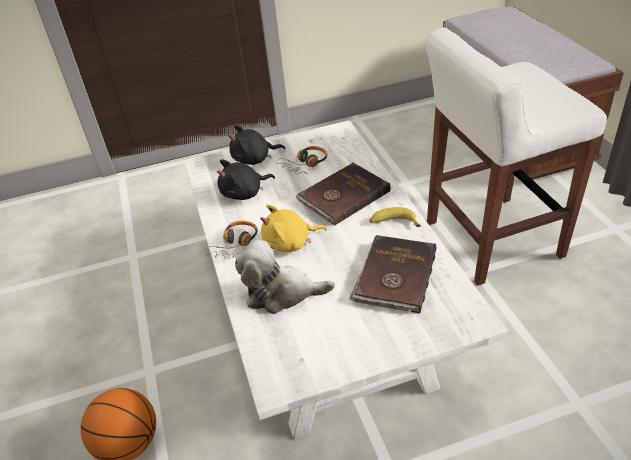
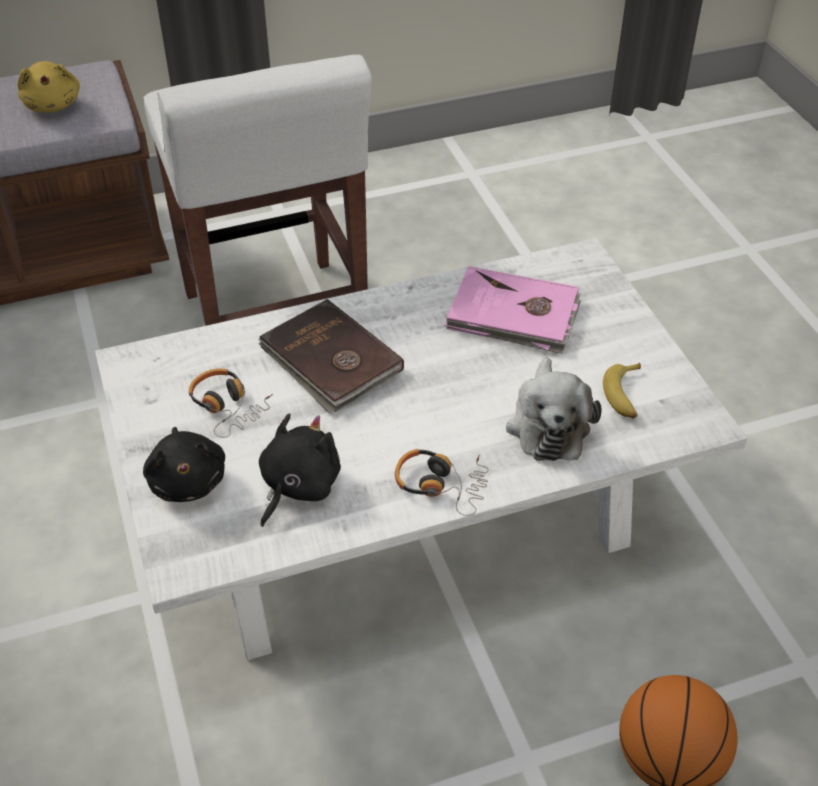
camera: 95 degrees left, 5 degrees up
(244, 193) = (297, 486): black plush toy -> black plush toy turned 120 degrees counterclockwise
(290, 243) = (440, 419): yellow plush toy -> yellow plush toy (53, 105)
(393, 222) = (403, 310): banana -> banana (625, 396)
(394, 276) = (513, 315): brown book -> pink book

